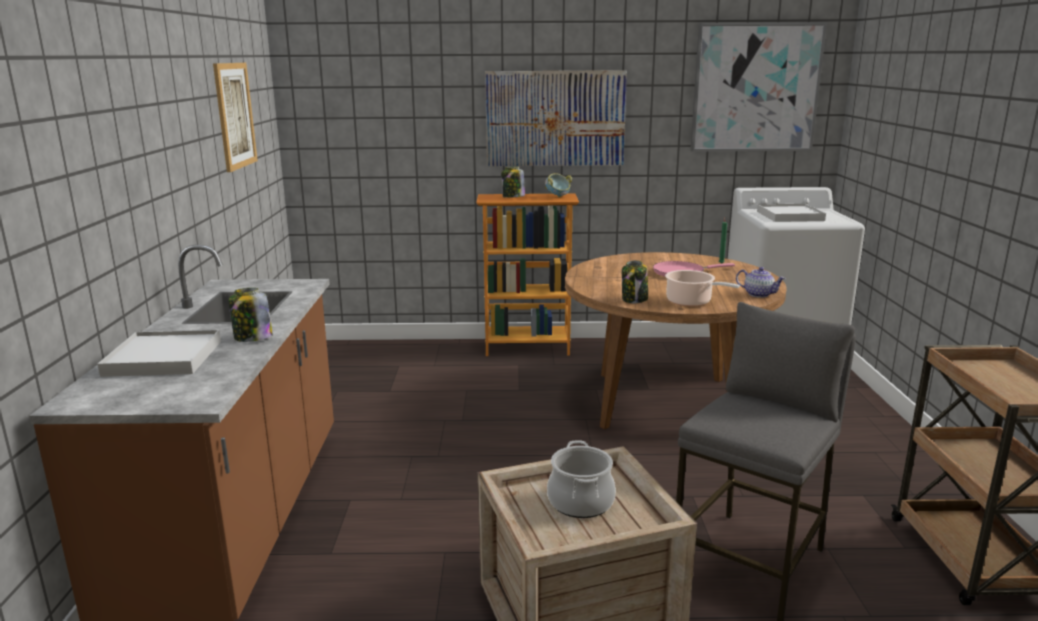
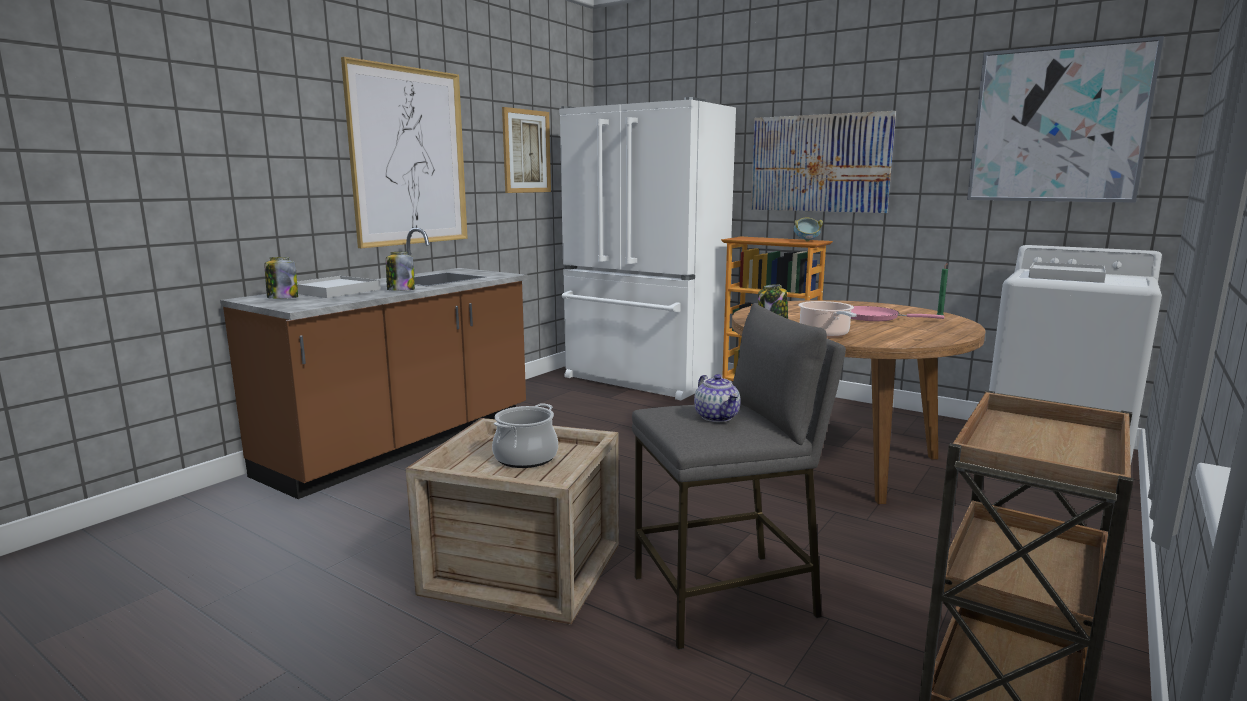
camera: 35 degrees right, 5 degrees down
(154, 149) = (409, 157): none -> picture
(393, 359) = (642, 379): none -> white fridge
(513, 197) = (764, 239): jar -> jar (282, 298)
(759, 294) = (919, 340): teapot -> teapot (717, 417)

